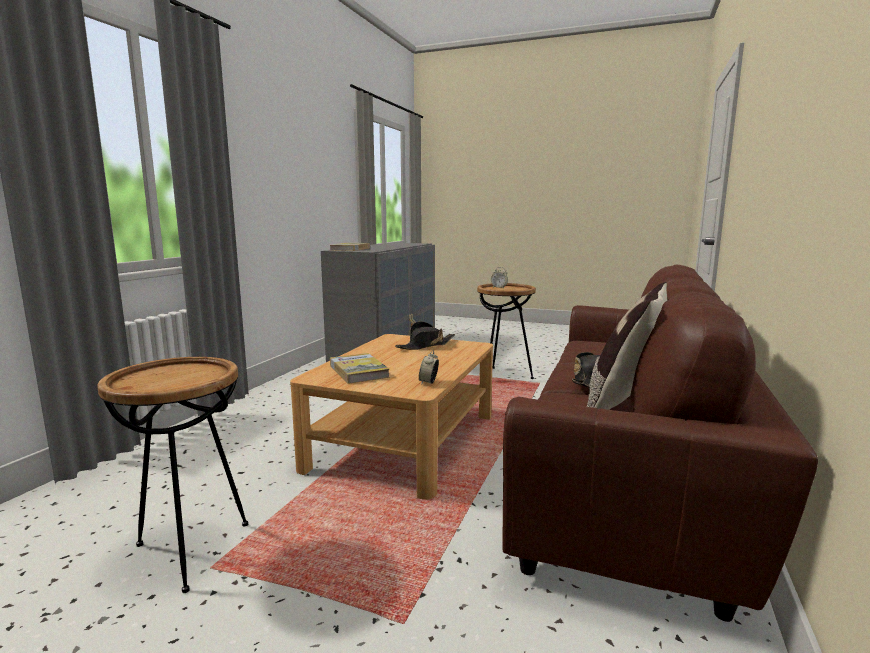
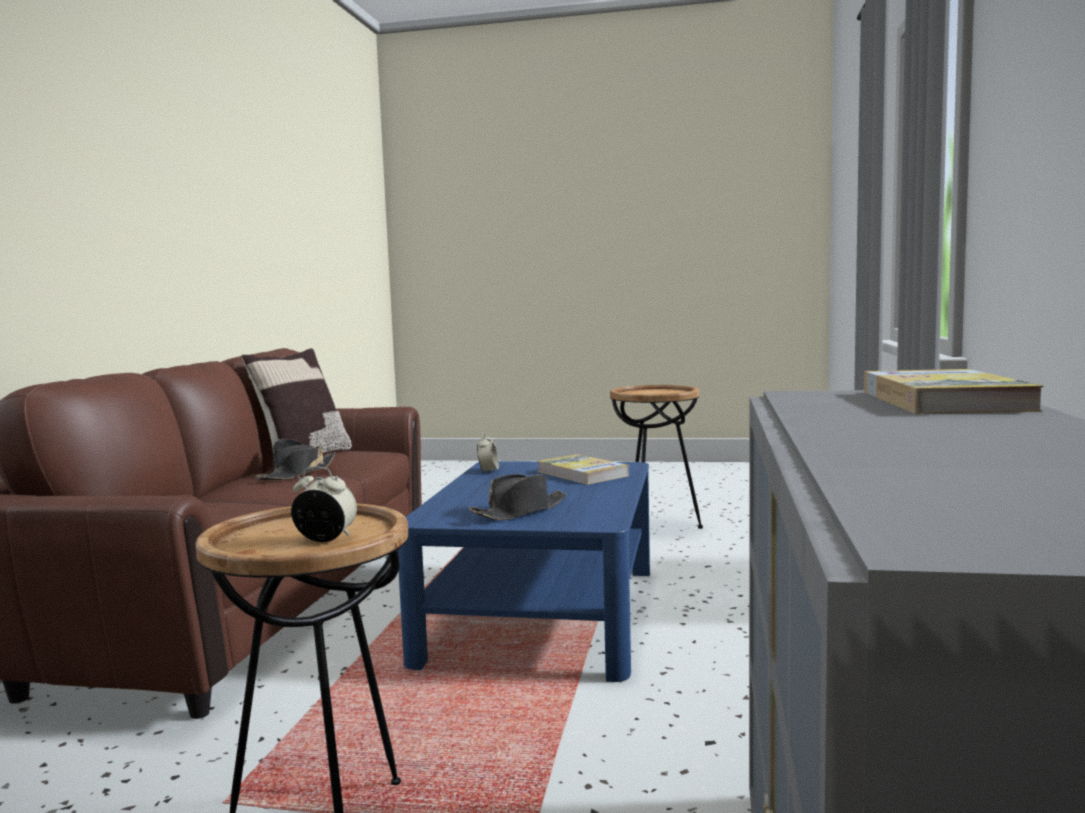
camera: 170 degrees right, 5 degrees down
(405, 441) = (542, 613): beige coffee table -> blue coffee table

